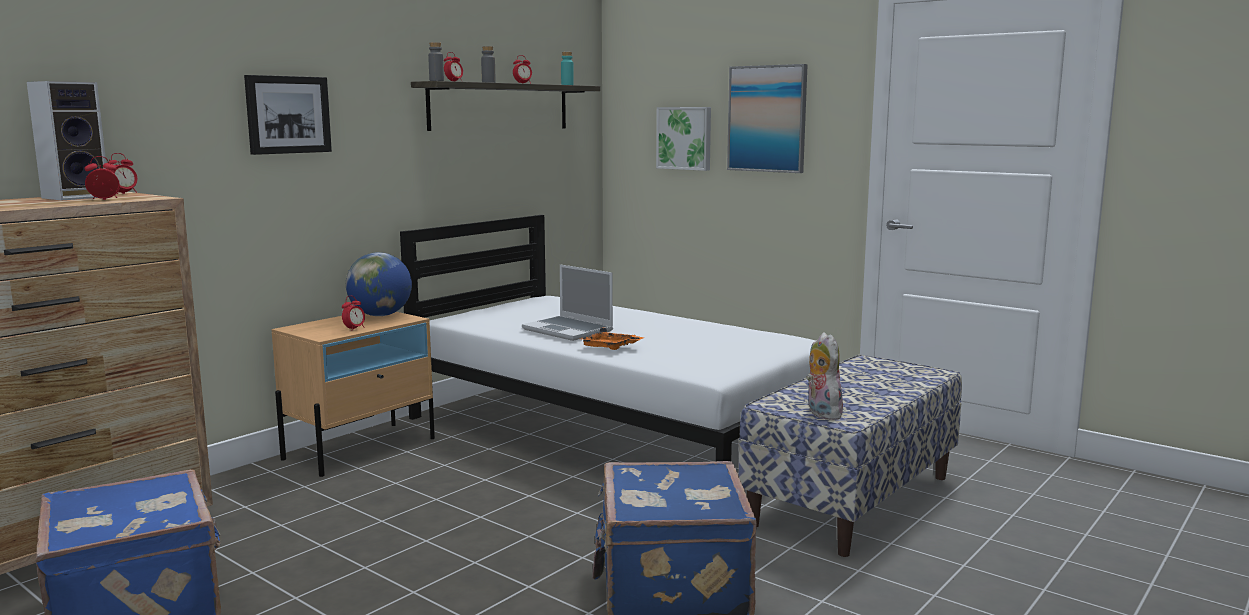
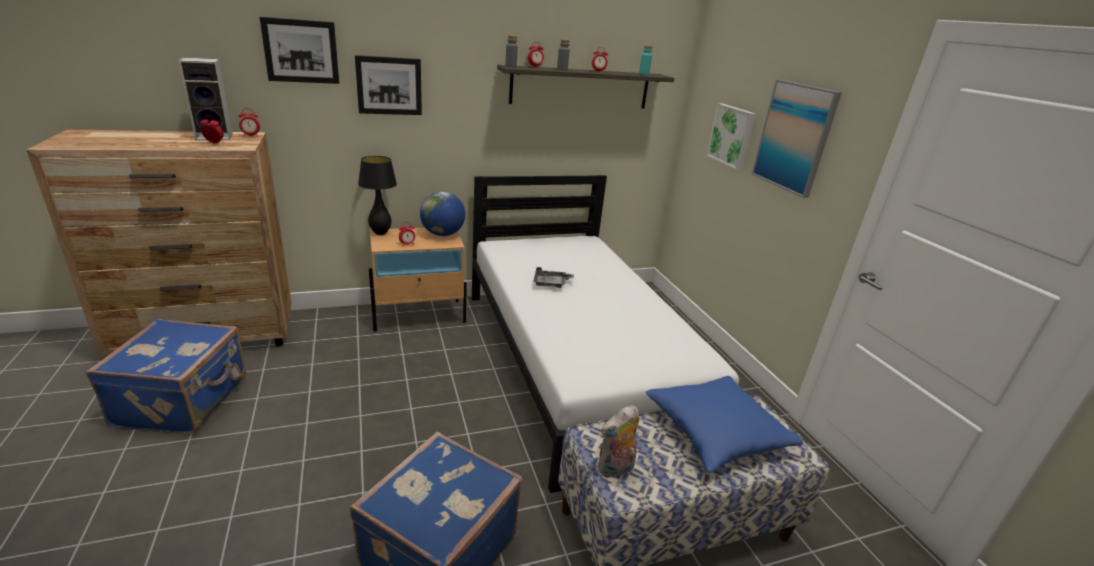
camera: 30 degrees right, 15 degrees up
(175, 71) = (301, 51): none -> picture
(295, 328) = (380, 233): none -> black table lamp
(569, 330) = (551, 283): laptop -> grey tray
(610, 347) = (551, 315): orange tray -> none
(821, 413) = (615, 469): plush toy -> plush toy turned 135 degrees counterclockwise
(861, 378) = (715, 433): none -> blue pillow

